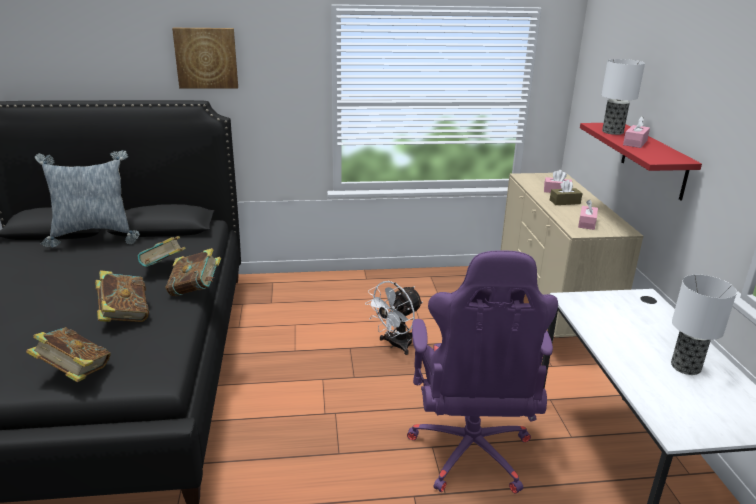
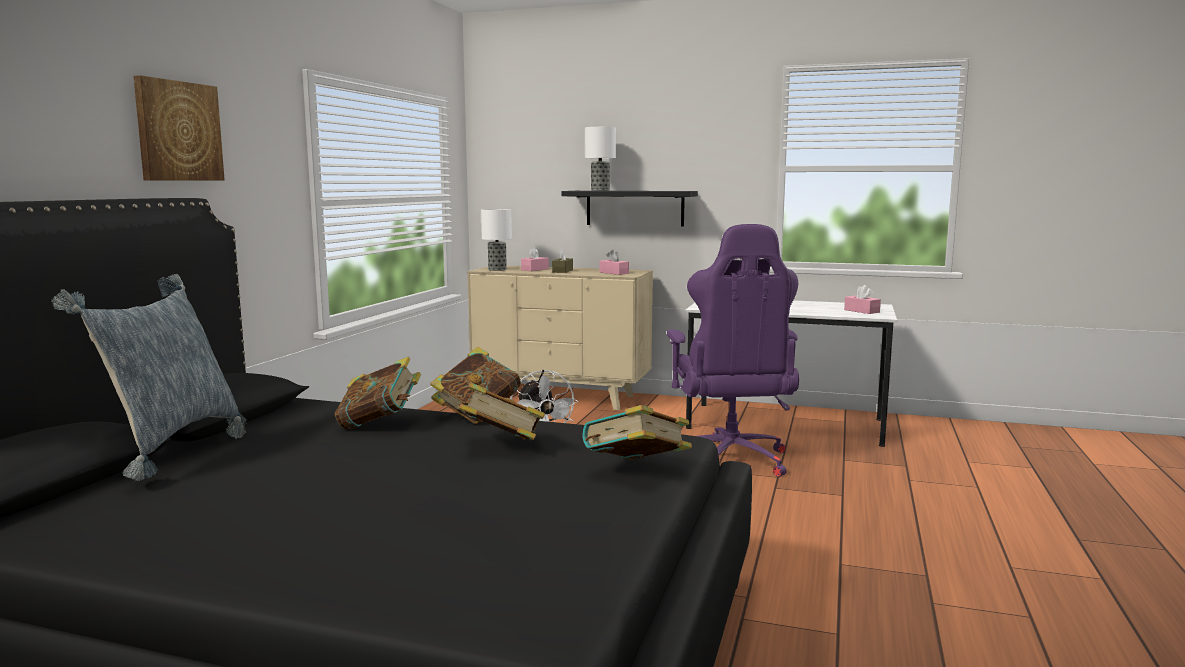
camera: 65 degrees left, 15 degrees down
(470, 450) = (730, 459): purple office chair -> purple office chair turned 60 degrees clockwise
(635, 143) = (635, 190): pink tissue box -> pink tissue box (861, 311)
(653, 160) = (634, 208): red shelf -> black shelf
(686, 367) = (810, 306): table lamp -> table lamp (498, 269)

